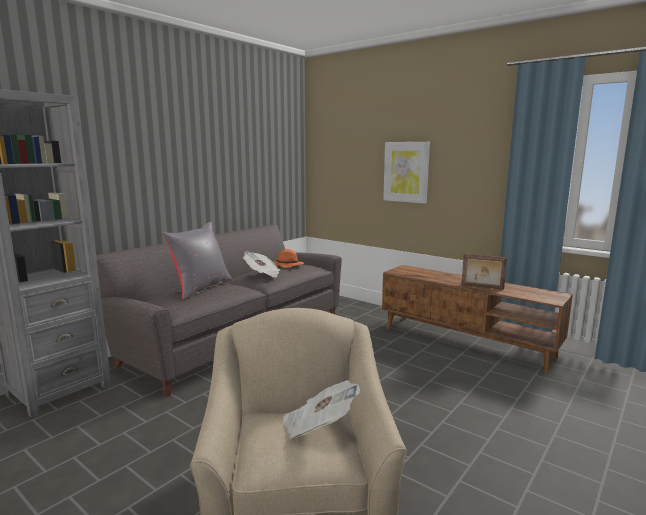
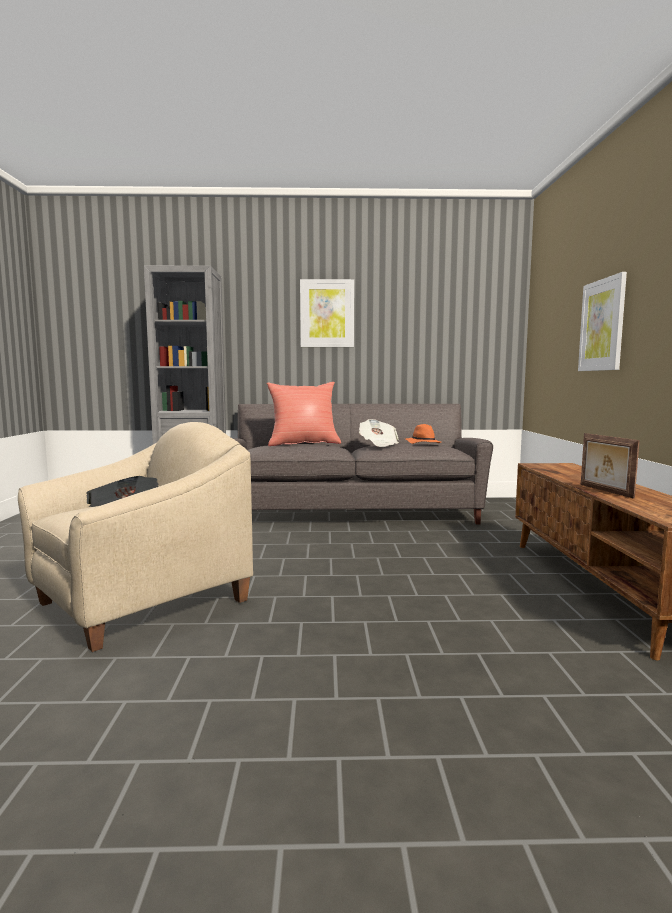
camera: 50 degrees right, 5 degrees down
(168, 147) = (327, 313): none -> picture
(201, 288) = (303, 443): grey pillow -> red pillow

